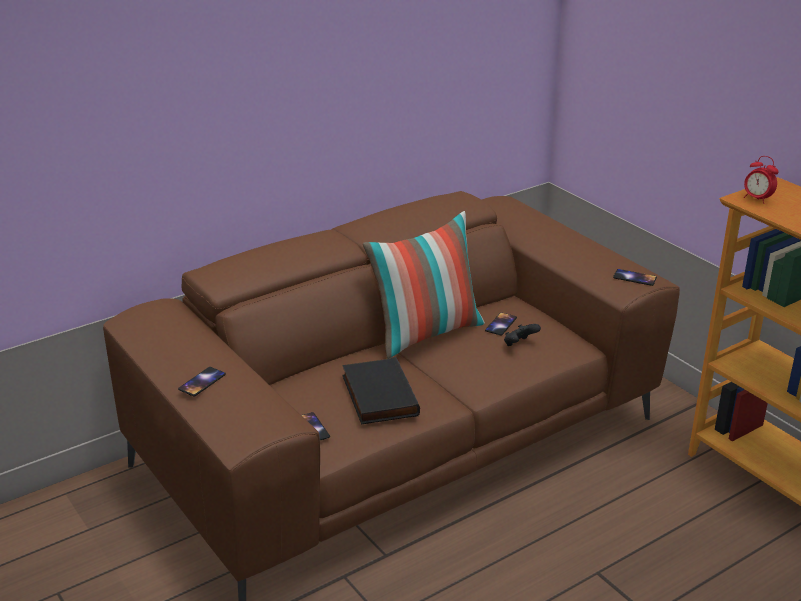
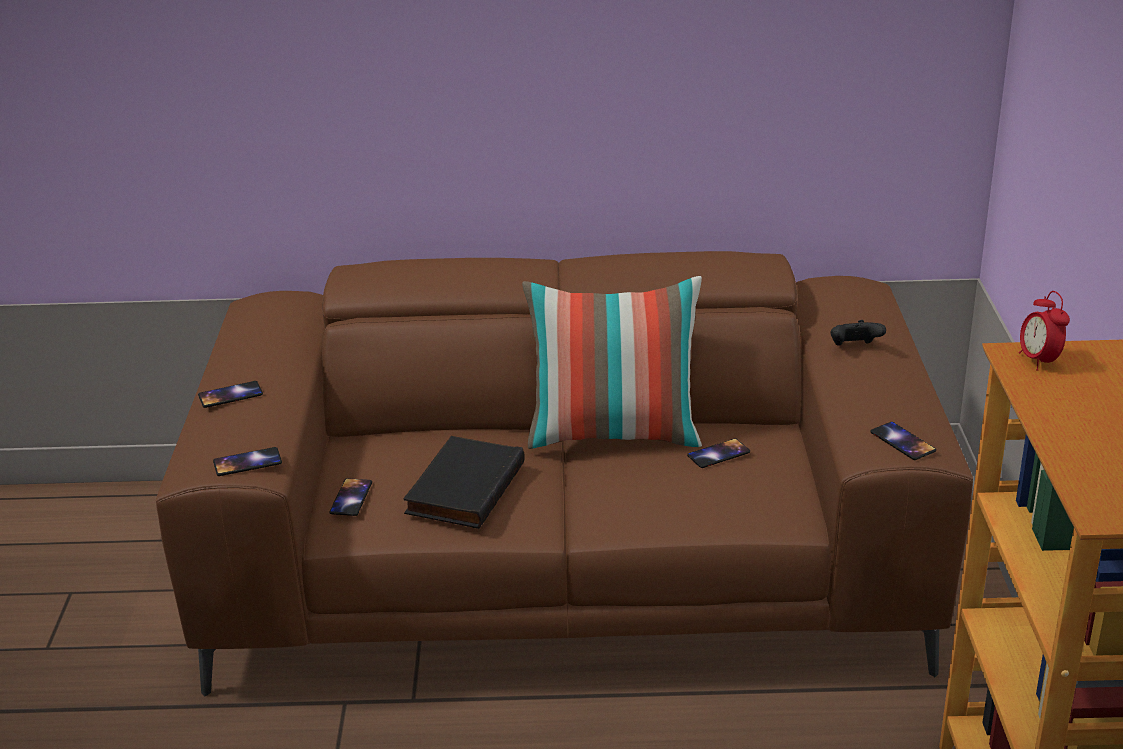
camera: 35 degrees right, 0 degrees up
(276, 420) = (247, 462): none -> phone
(519, 344) = (710, 487): black game controller -> black game controller (854, 348)

